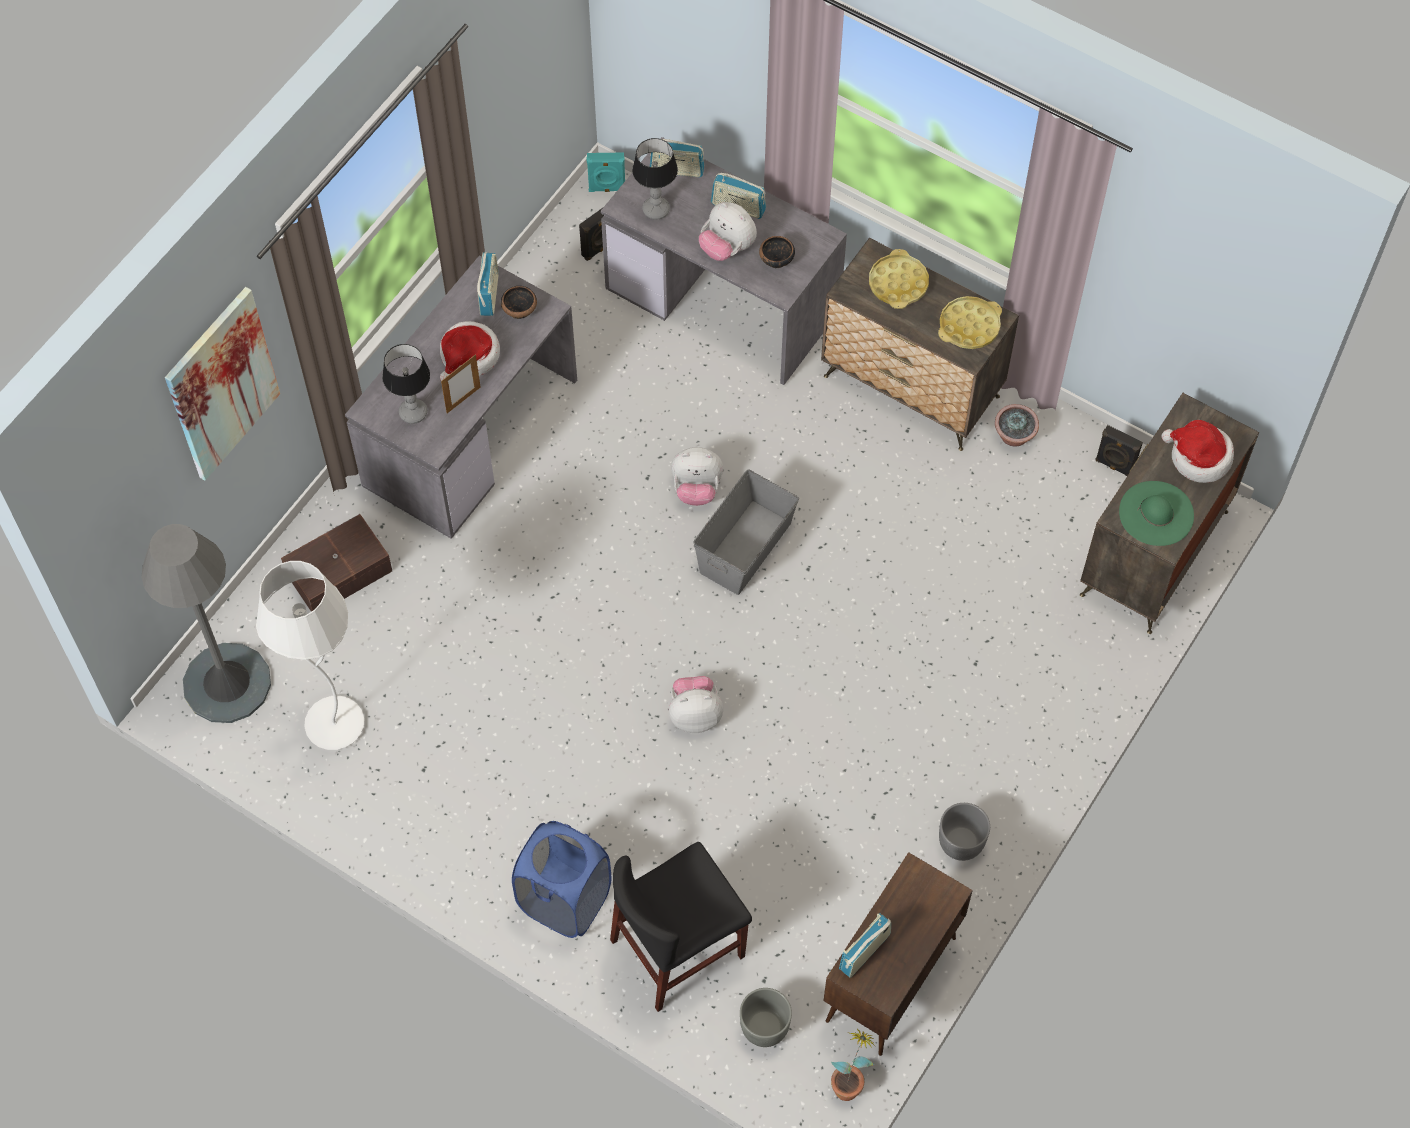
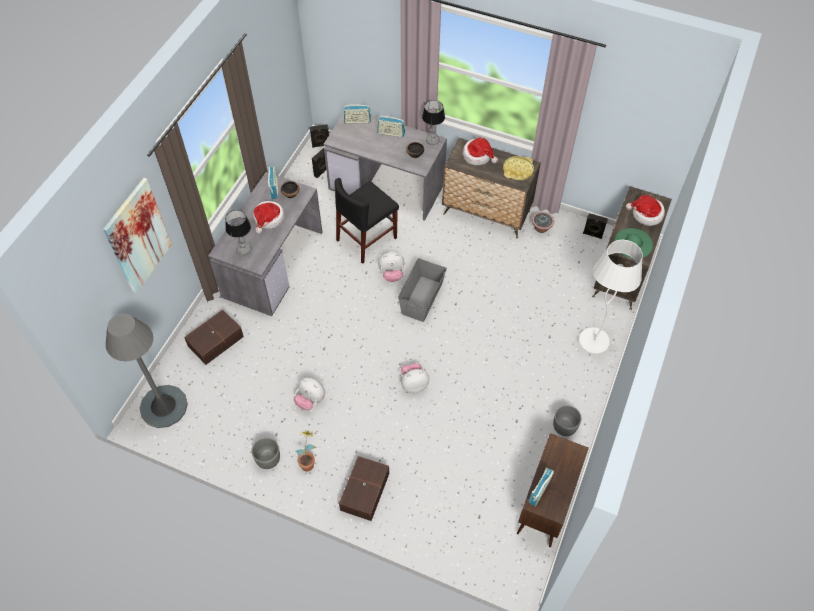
camera: 10 degrees left, 5 degrees down
(334, 725) = (224, 419): white floor lamp -> white floor lamp (593, 341)
(463, 400) = (269, 240): picture frame -> none
(564, 900) = (364, 492): blue laundry basket -> brown storage box
(607, 189) = (321, 145): turquoise speaker -> black speaker
(655, 210) = (350, 140): table lamp -> table lamp (432, 141)
(678, 948) = (429, 507): black chair -> black chair (366, 239)
(727, 248) = (389, 152): plush toy -> plush toy (310, 400)
(764, 1027) = (485, 542): grey planter -> grey planter (268, 459)
(850, 1082) = (537, 565): potted plant -> potted plant (309, 462)
(898, 283) = (478, 156): yellow tray -> hat

